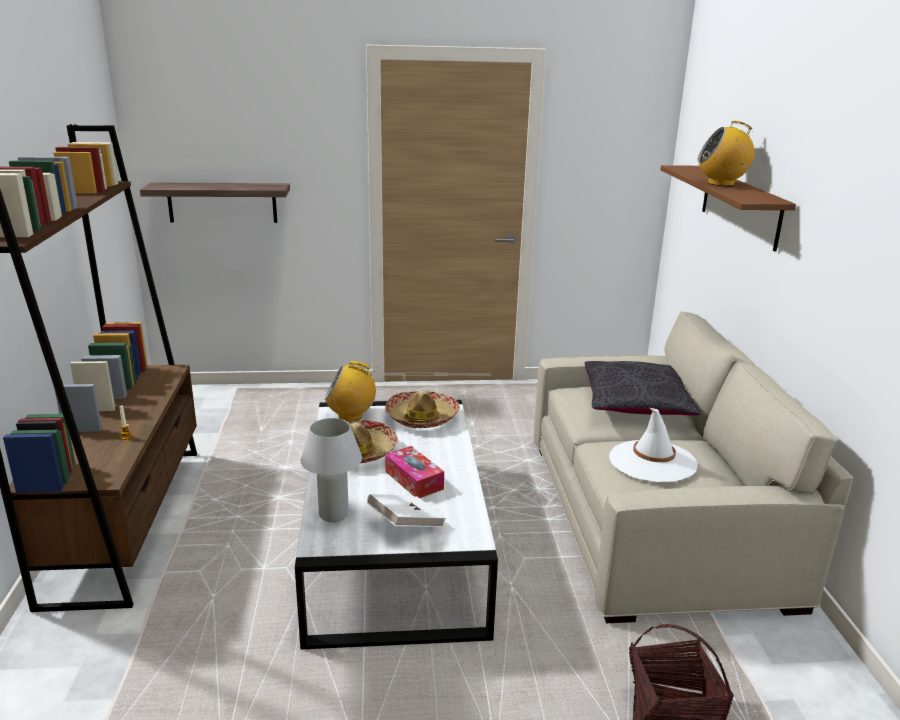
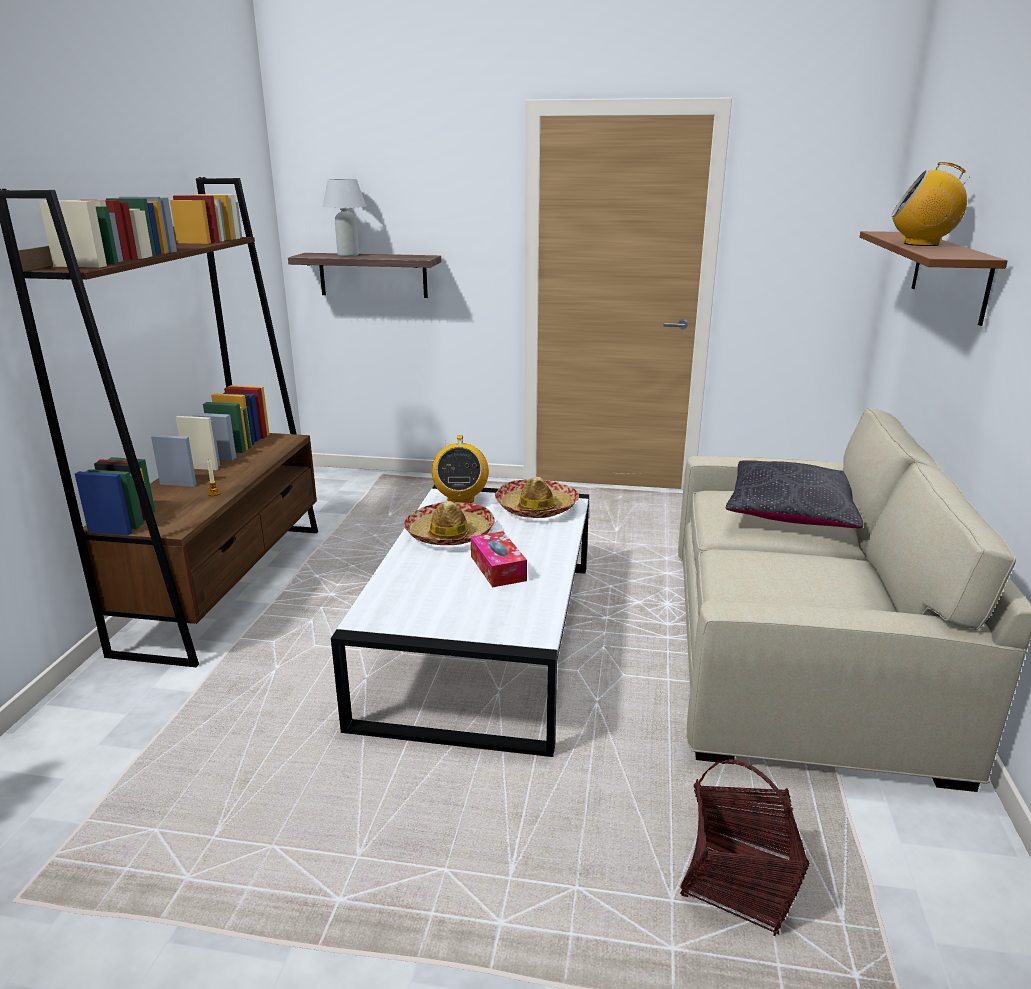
camera: 15 degrees right, 0 degrees up
(333, 514) = (395, 592): white table lamp -> white table lamp (348, 255)
(351, 415) = (460, 499): radio -> radio turned 105 degrees counterclockwise
(406, 525) = (468, 611): white book -> none
(652, 461) = (783, 575): white hat -> none

